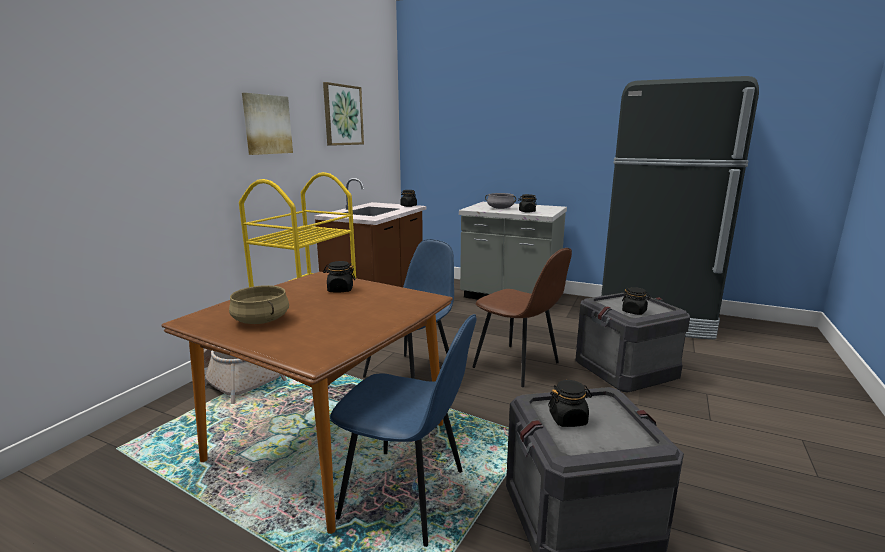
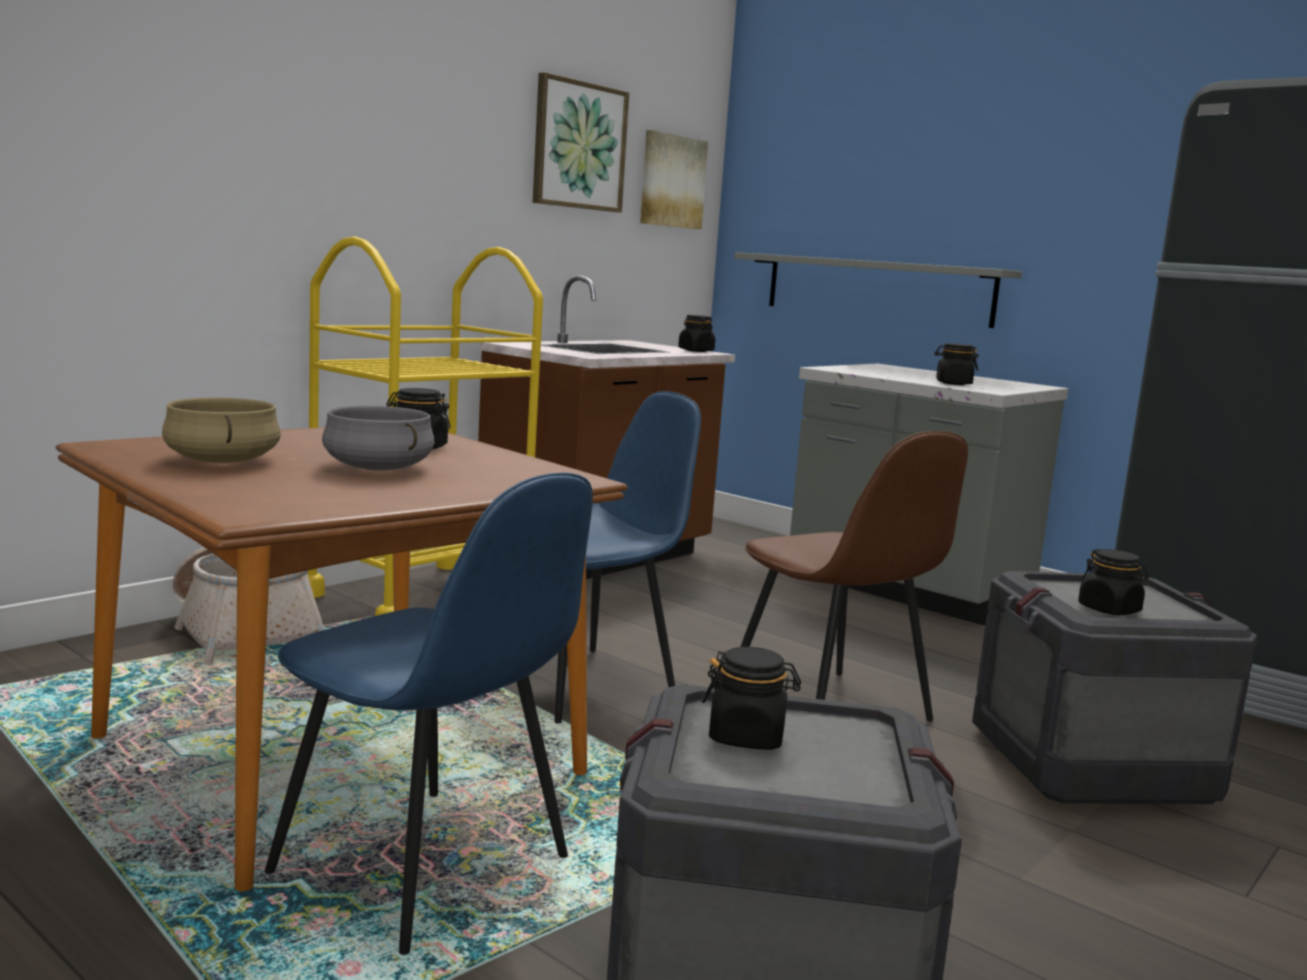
camera: 15 degrees right, 5 degrees down
(267, 124) = (397, 141): picture -> picture (671, 181)
(478, 169) = (877, 289): none -> grey shelf
(500, 208) = (899, 374): grey cooking pot -> grey cooking pot (377, 468)

